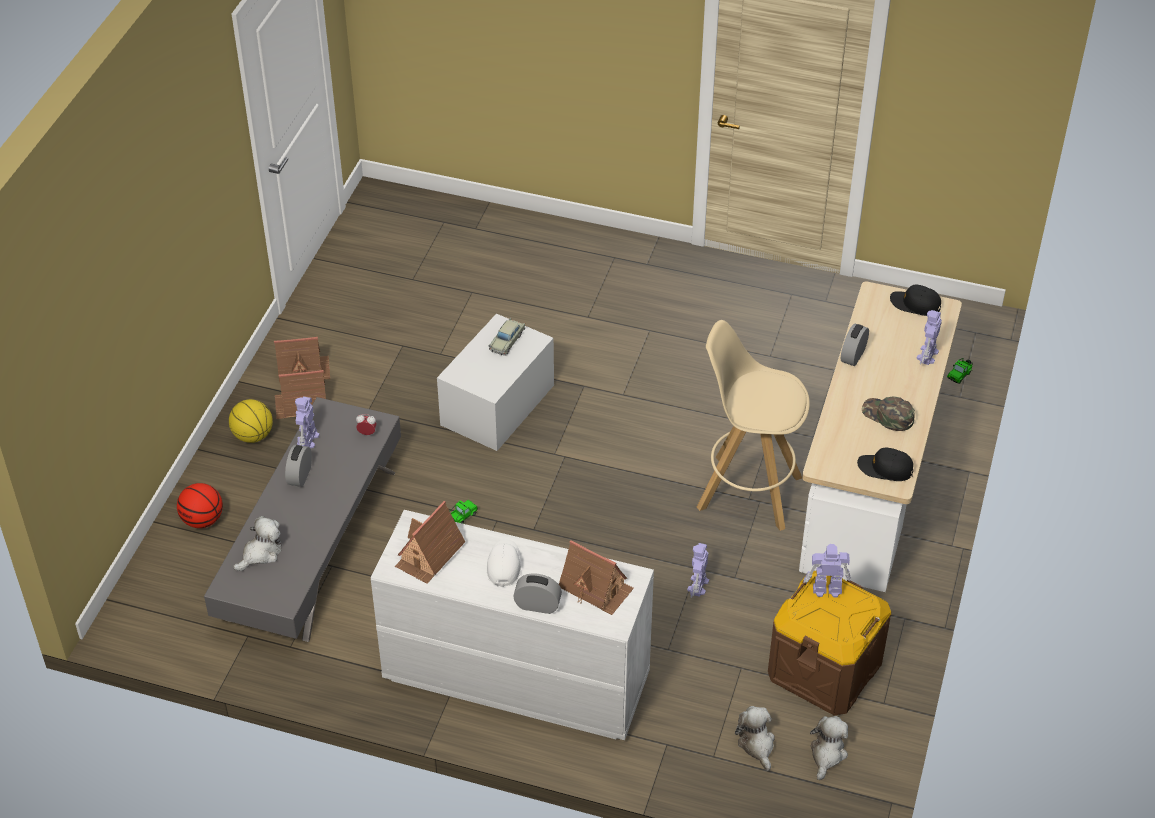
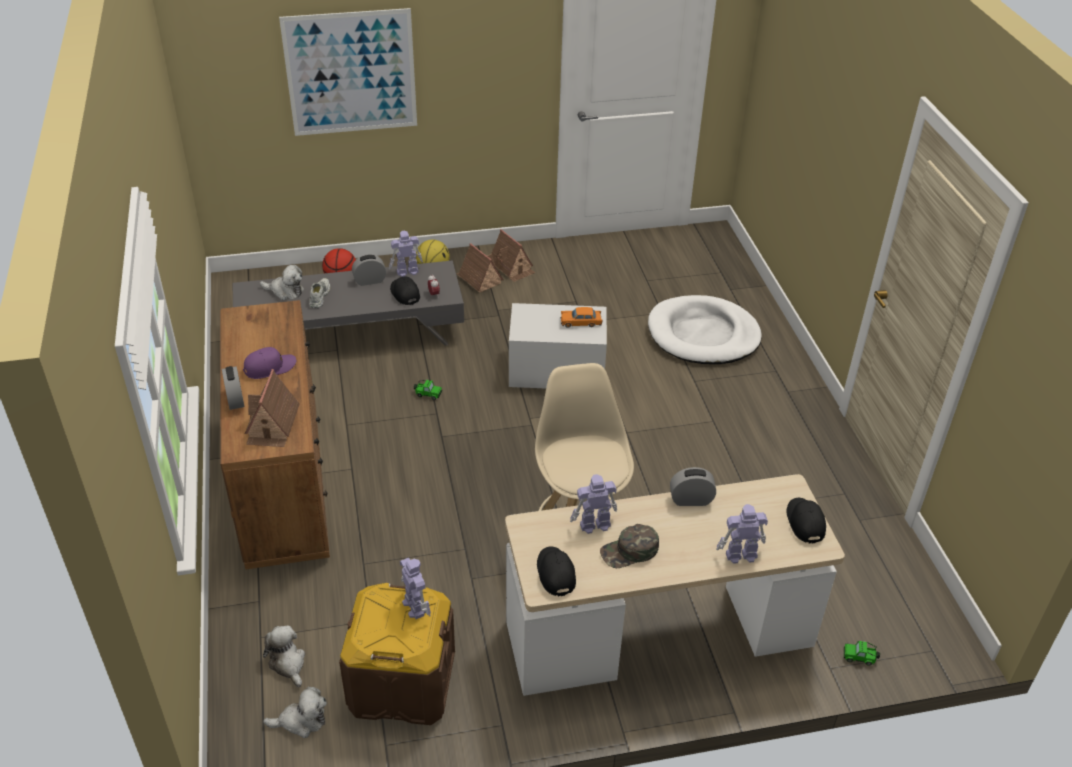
camera: 60 degrees right, 5 degrees down
(136, 289) = (351, 73): none -> picture
(294, 527) = (319, 296): none -> white shoe
(346, 455) = (404, 293): none -> black cap
(429, 555) = (259, 327): toy house -> none
(504, 565) = (270, 367): white cap -> purple cap
(507, 341) = (581, 322): beige toy car -> orange toy car
(514, 677) = (283, 482): white dresser -> brown dresser
(527, 280) = (703, 335): none -> white dog bed
(697, 586) = (446, 557): toy robot -> toy robot (594, 524)
(756, 744) = (288, 663): plush toy -> plush toy turned 75 degrees counterclockwise
(887, 416) = (629, 551): green cap -> green cap turned 120 degrees counterclockwise

